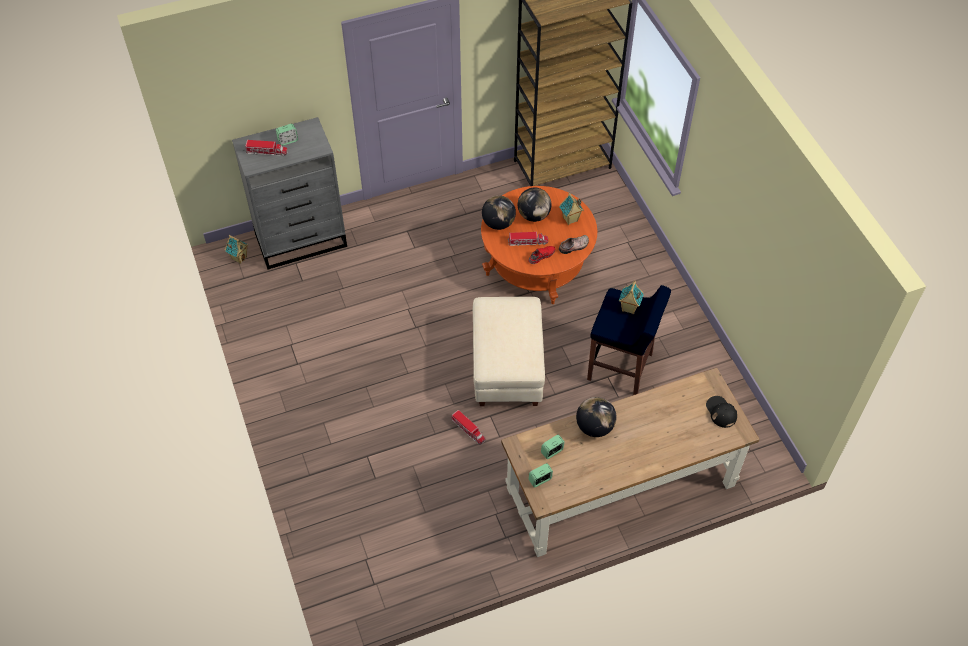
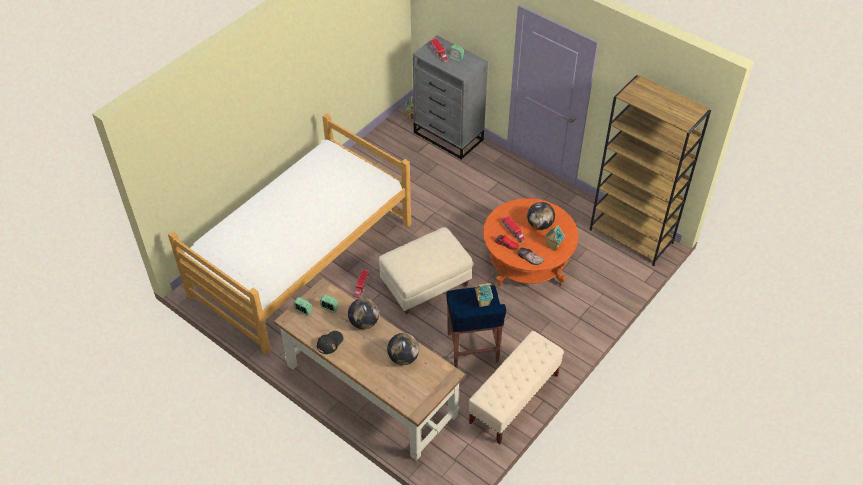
camera: 60 degrees right, 5 degrees down
(384, 473) = (301, 259): none -> bed
(498, 223) = (516, 209): globe -> globe (403, 358)
(705, 363) = (514, 399): none -> beige bench
(721, 412) = (426, 391): black cap -> black cap (330, 342)

